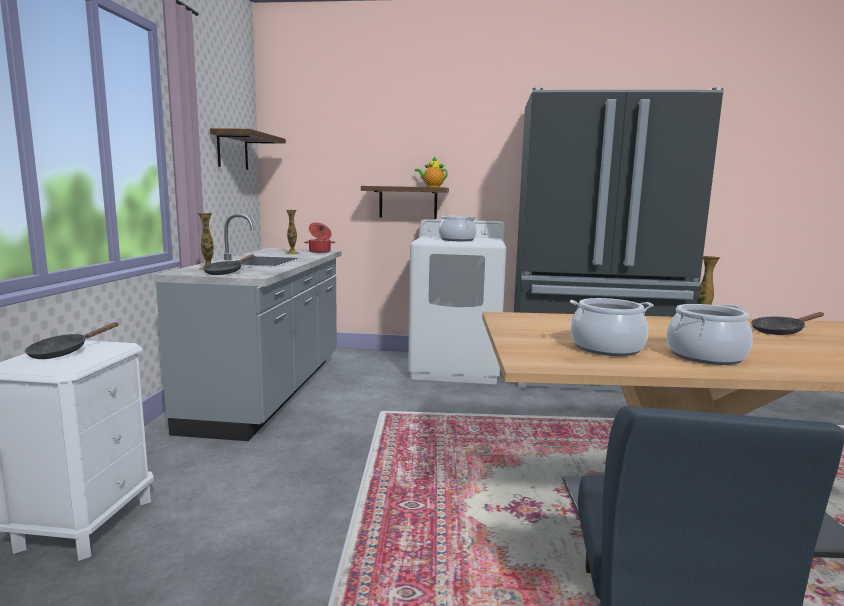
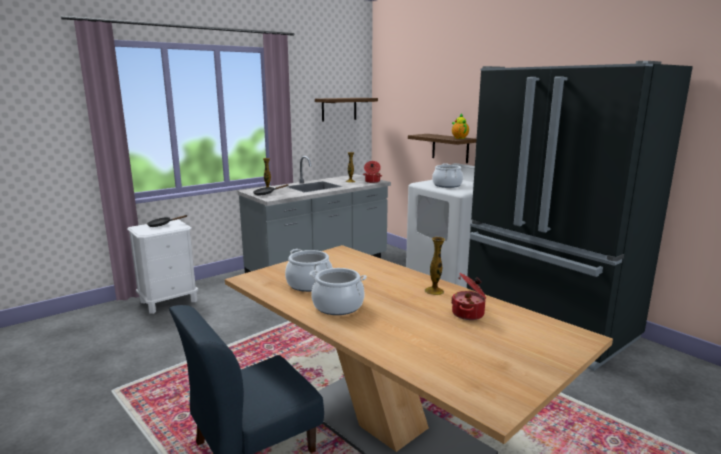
camera: 45 degrees right, 5 degrees up
(780, 331) = (469, 314): black frying pan -> cooking pot

